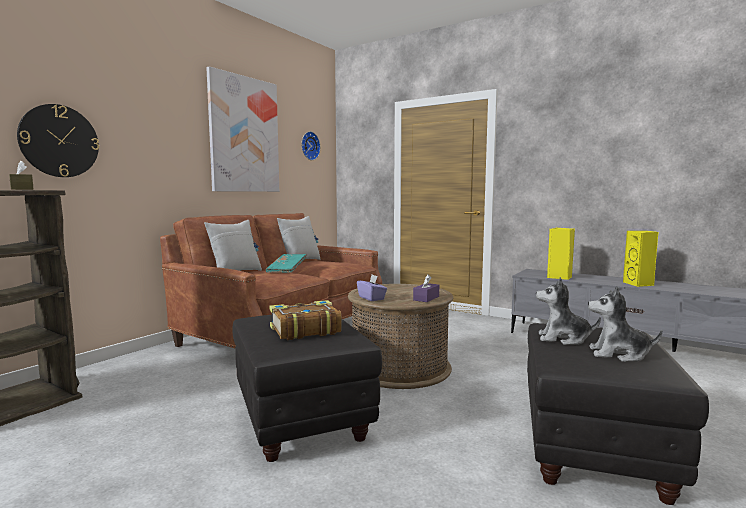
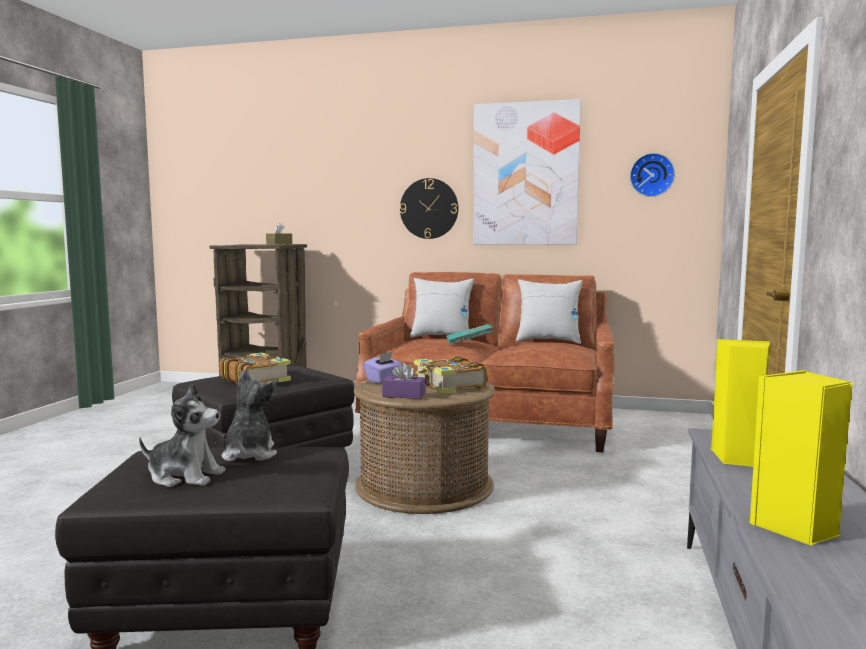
camera: 70 degrees right, 0 degrees up
(59, 141) = (333, 204): wall clock -> wall clock (429, 208)
(405, 289) = (448, 386): none -> book
(618, 354) = (185, 476): plush toy -> plush toy turned 105 degrees clockwise

